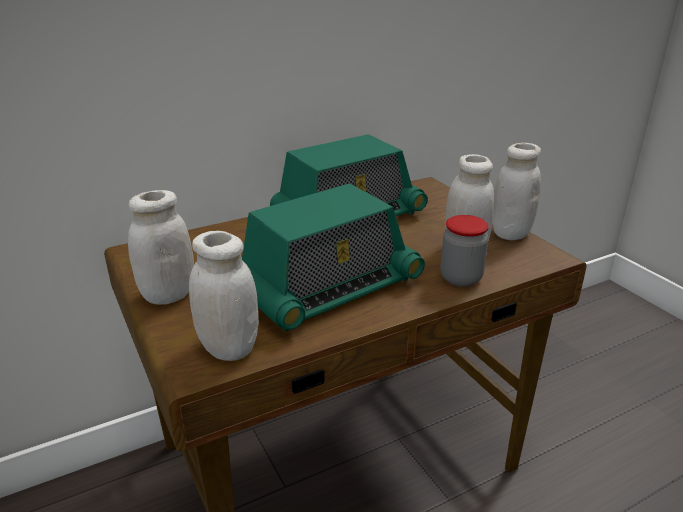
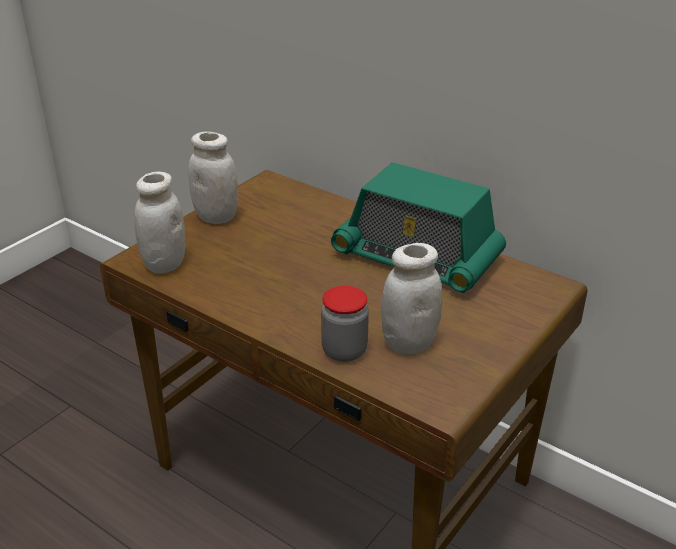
camera: 65 degrees right, 5 degrees up
(328, 288) = (274, 282): radio -> none
(510, 233) = (477, 368): white jar -> none

